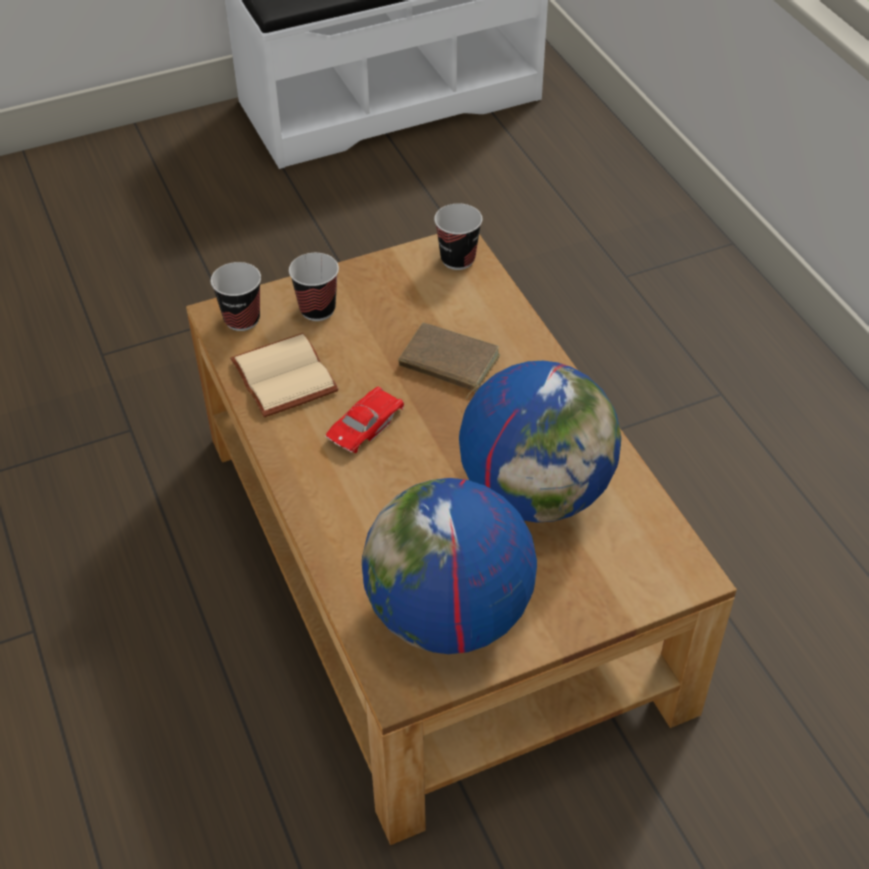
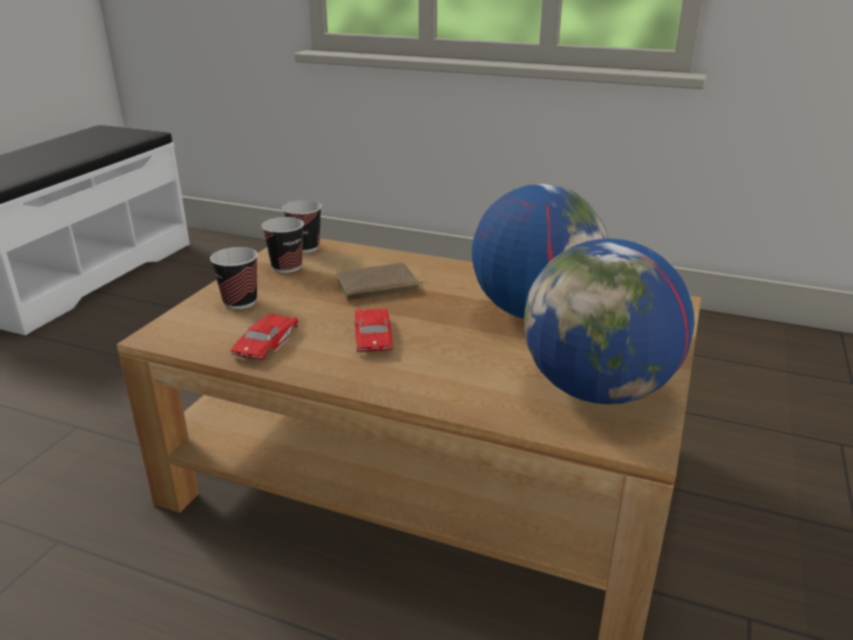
camera: 45 degrees left, 20 degrees down
(242, 319) = (183, 330): cup -> cup (287, 267)
(281, 377) = (266, 342): beige book -> red toy car

